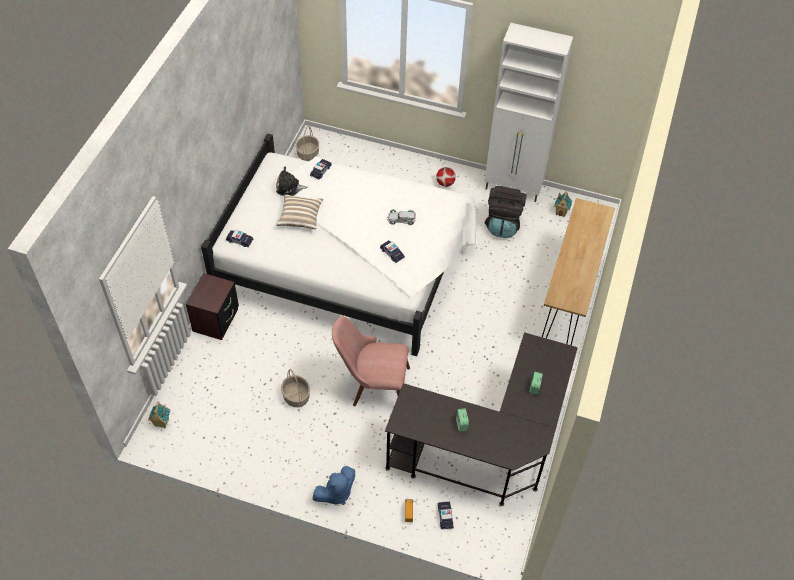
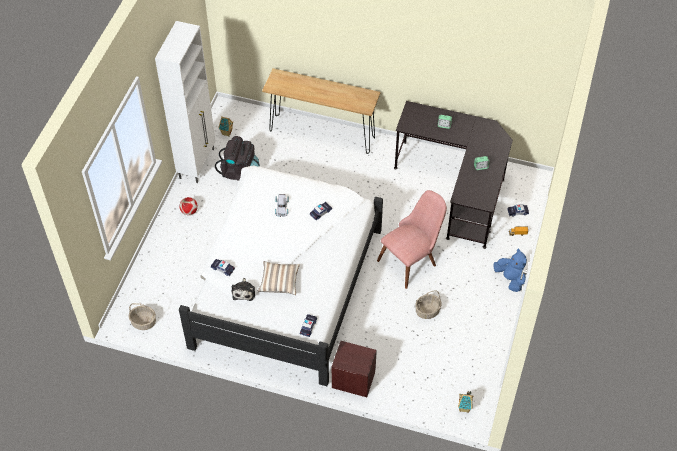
camera: 90 degrees left, 0 degrees up
(372, 386) = (412, 259): pink chair -> pink chair turned 135 degrees counterclockwise

